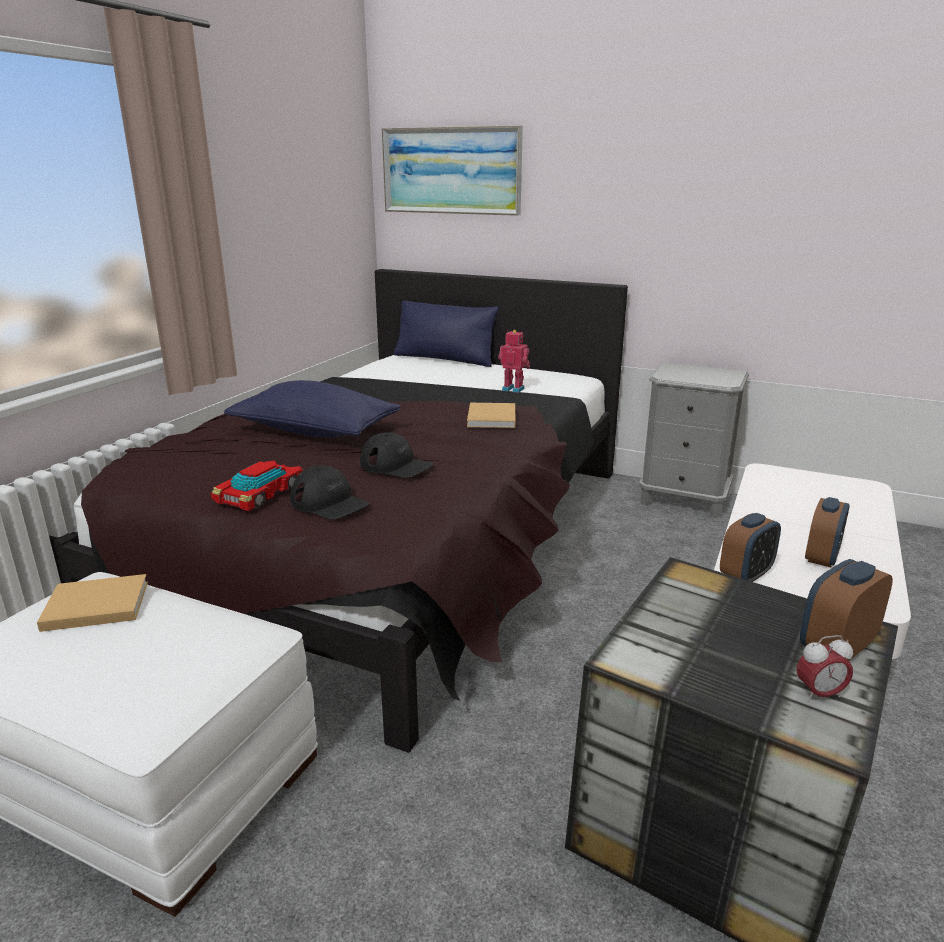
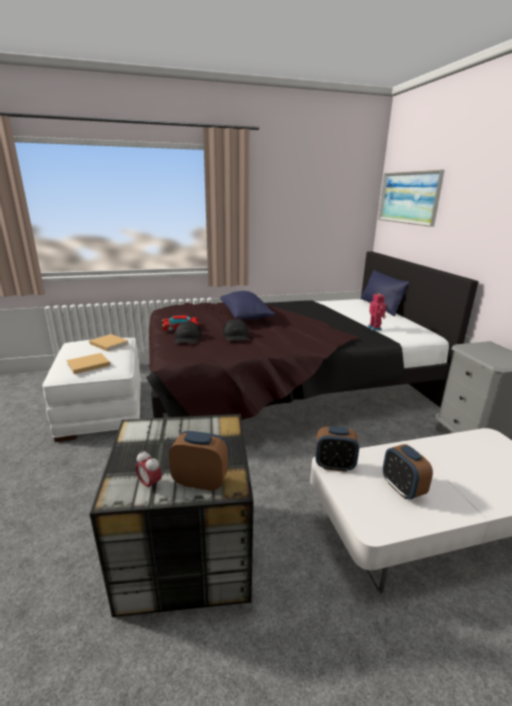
camera: 50 degrees right, 0 degrees up
(491, 418) = (319, 334): beige book -> beige book (87, 365)
(821, 557) = (402, 488): alarm clock -> alarm clock turned 75 degrees clockwise

